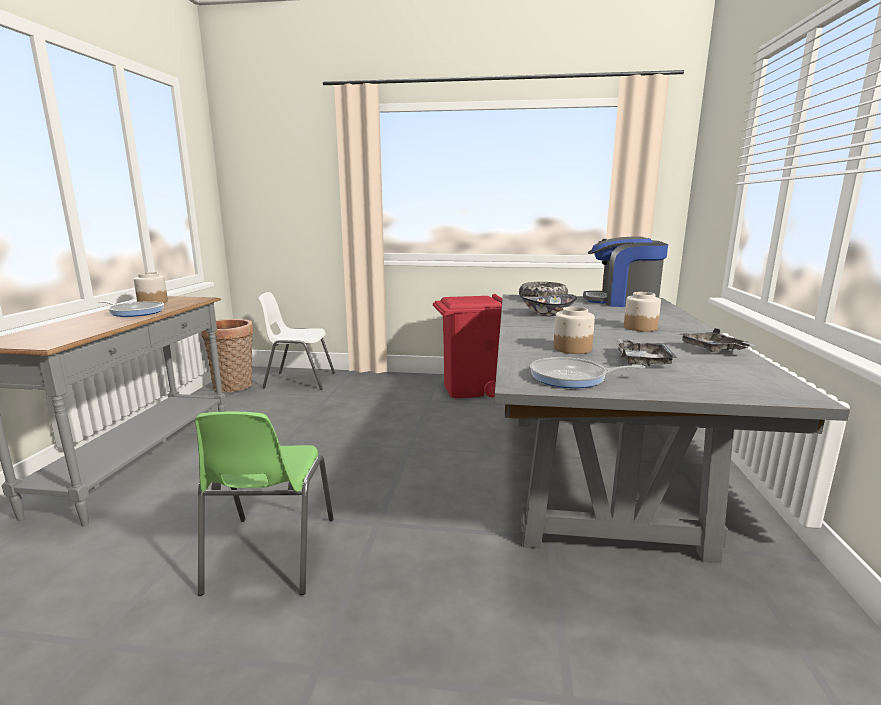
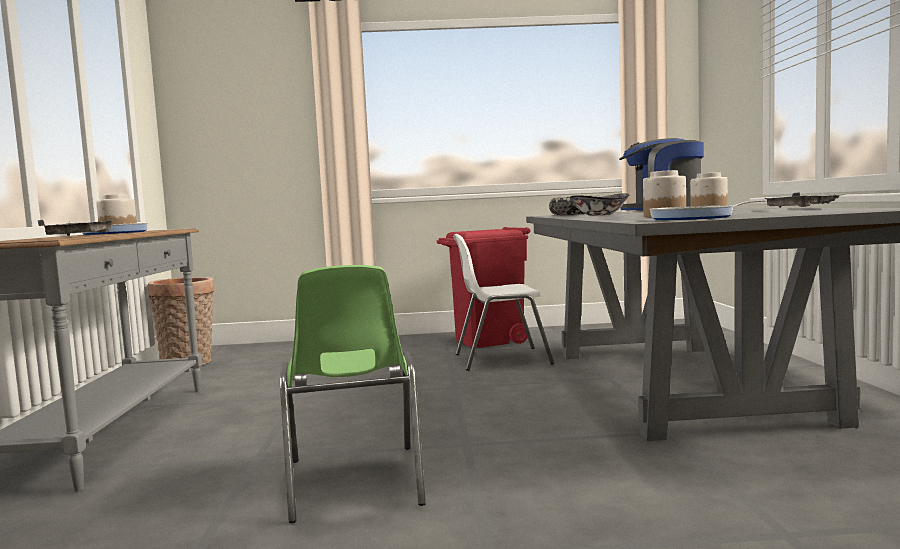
camera: 10 degrees left, 10 degrees down
(299, 380) = (270, 352): white chair -> white chair (500, 359)
(642, 360) = (745, 213): grey tray -> grey tray (82, 236)

